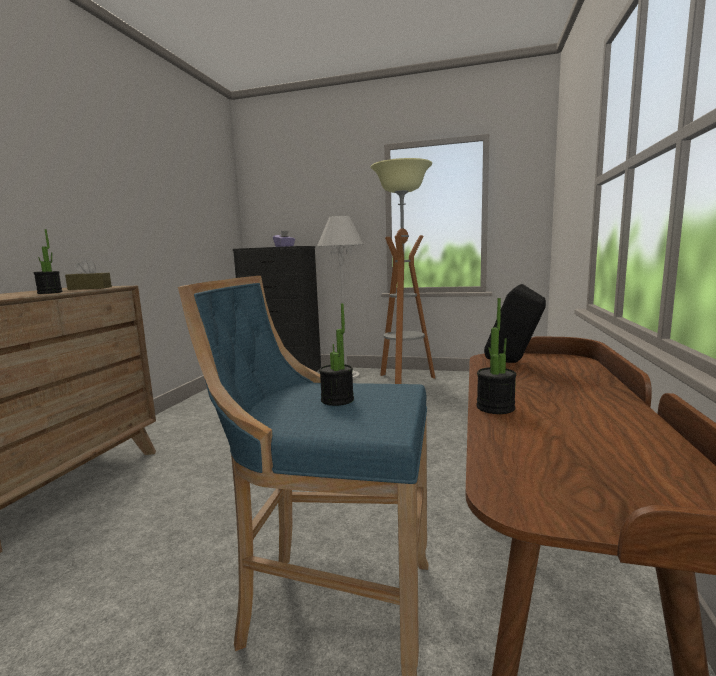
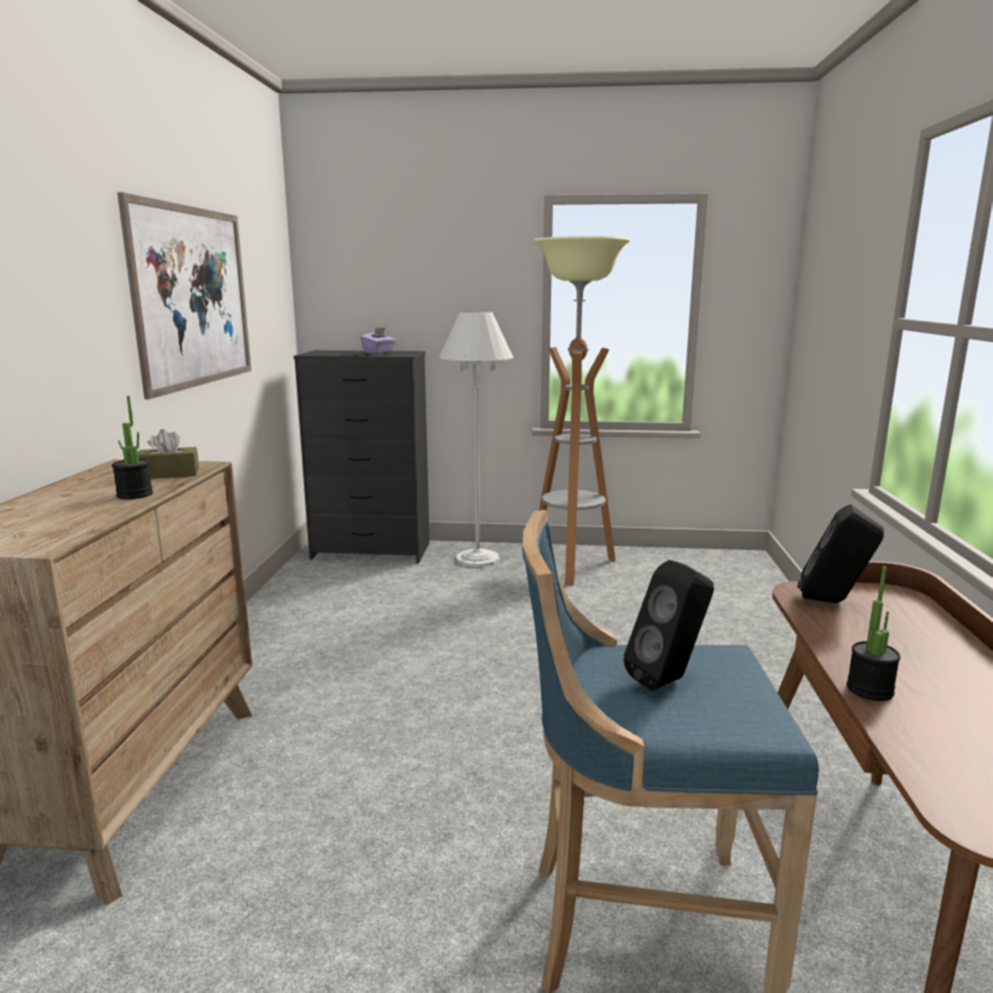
camera: 10 degrees left, 5 degrees up
(153, 203) = (194, 297): none -> picture
(337, 400) = (669, 680): potted plant -> black speaker

